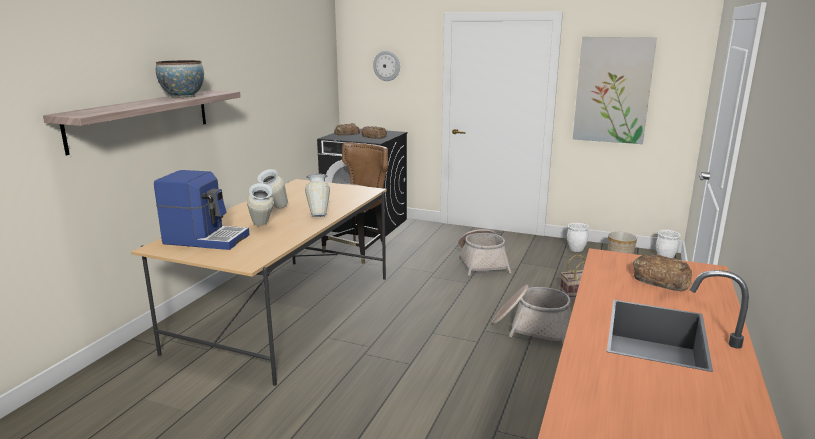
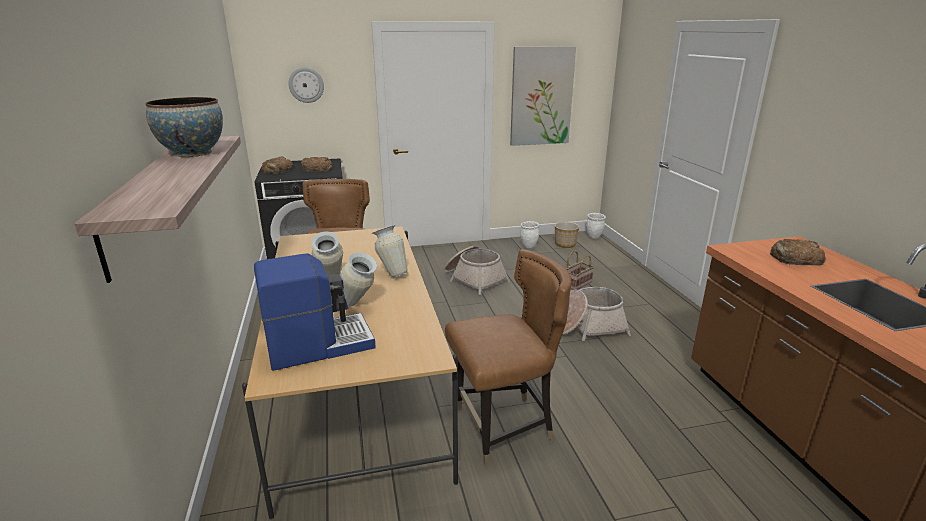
camera: 35 degrees left, 5 degrees up
(352, 368) = (504, 428): none -> brown chair

